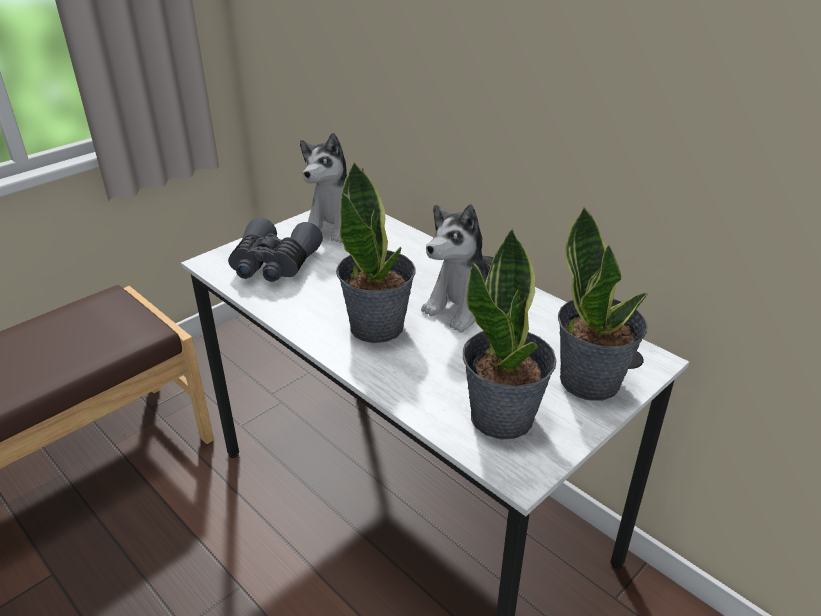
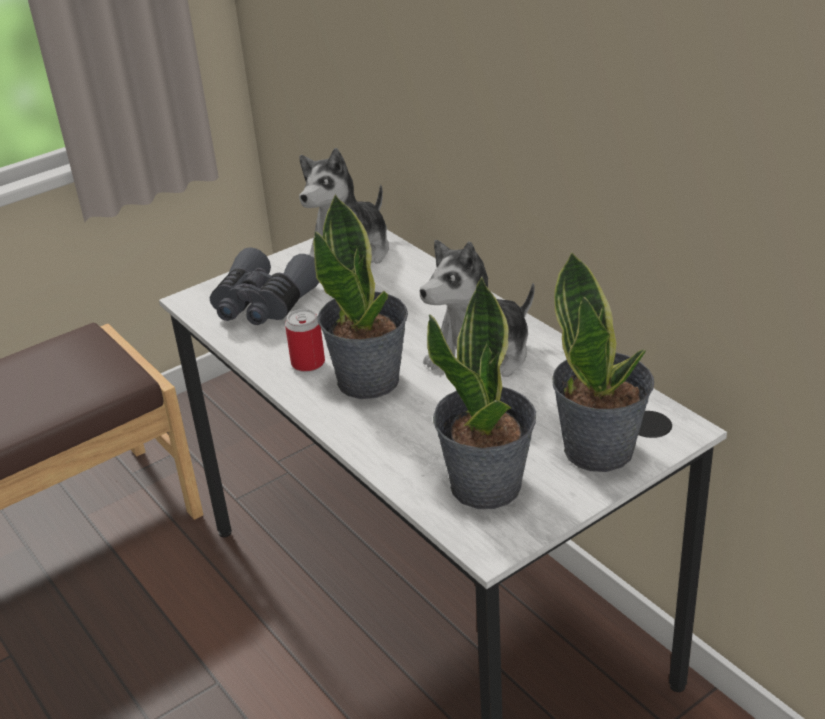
camera: 10 degrees right, 0 degrees up
(321, 313) = (308, 363): none -> can

